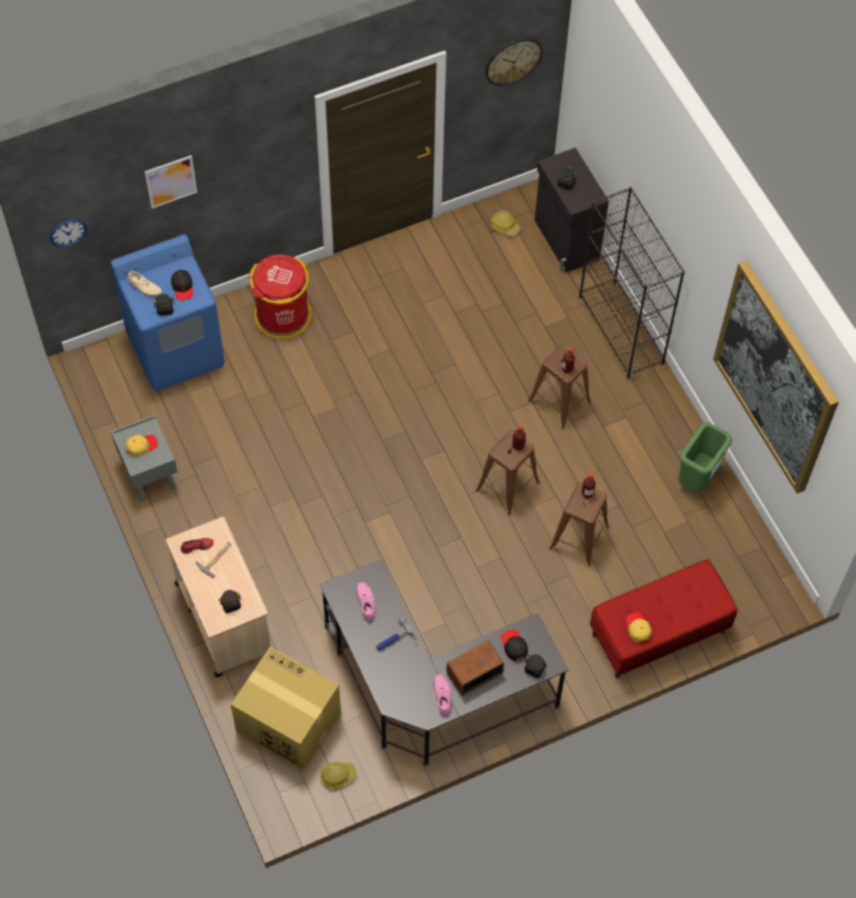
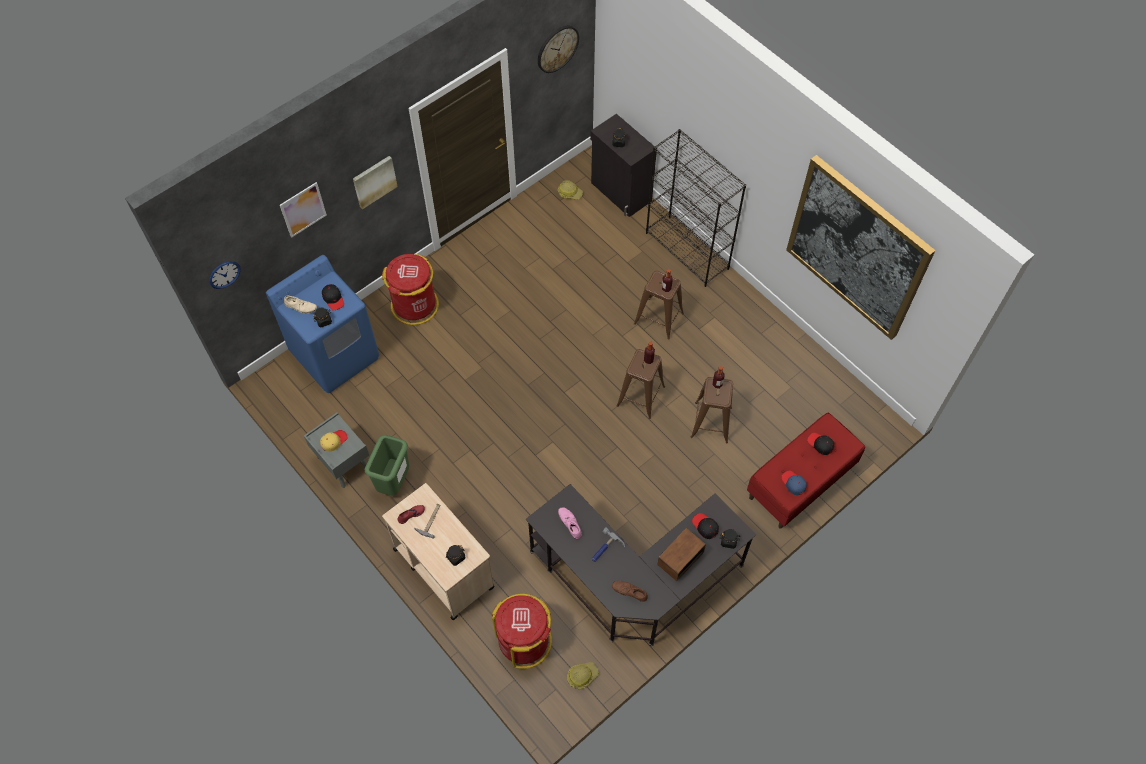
camera: 15 degrees left, 0 degrees up
(260, 166) = (374, 181): none -> picture
(287, 721) = (524, 641): cardboard box -> red trash can
(406, 692) = (629, 592): none -> brown shoe
(442, 696) = (660, 586): pink shoe -> none
(638, 628) = (793, 483): yellow cap -> blue cap
(685, 593) = (820, 444): none -> black cap
(697, 480) = (787, 352): green trash can -> green trash can (394, 482)

